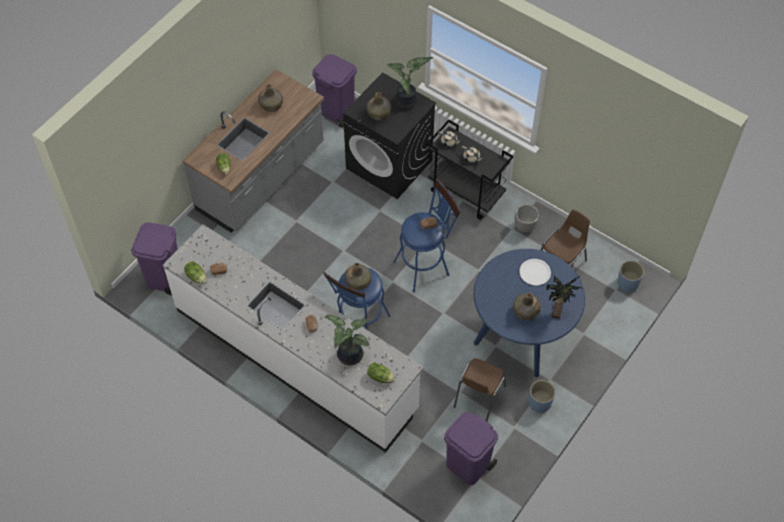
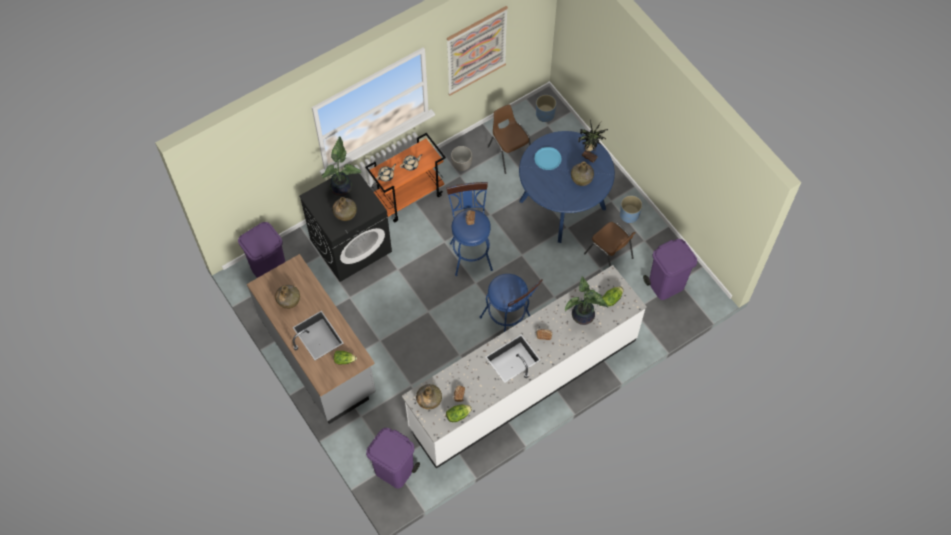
camera: 70 degrees left, 5 degrees up
(358, 281) = (506, 290): green bottle -> green bottle (429, 400)
(466, 193) = (409, 196): black cart -> orange cart
(535, 272) = (547, 159): white plate -> blue plate
(598, 137) = (476, 51): none -> picture

